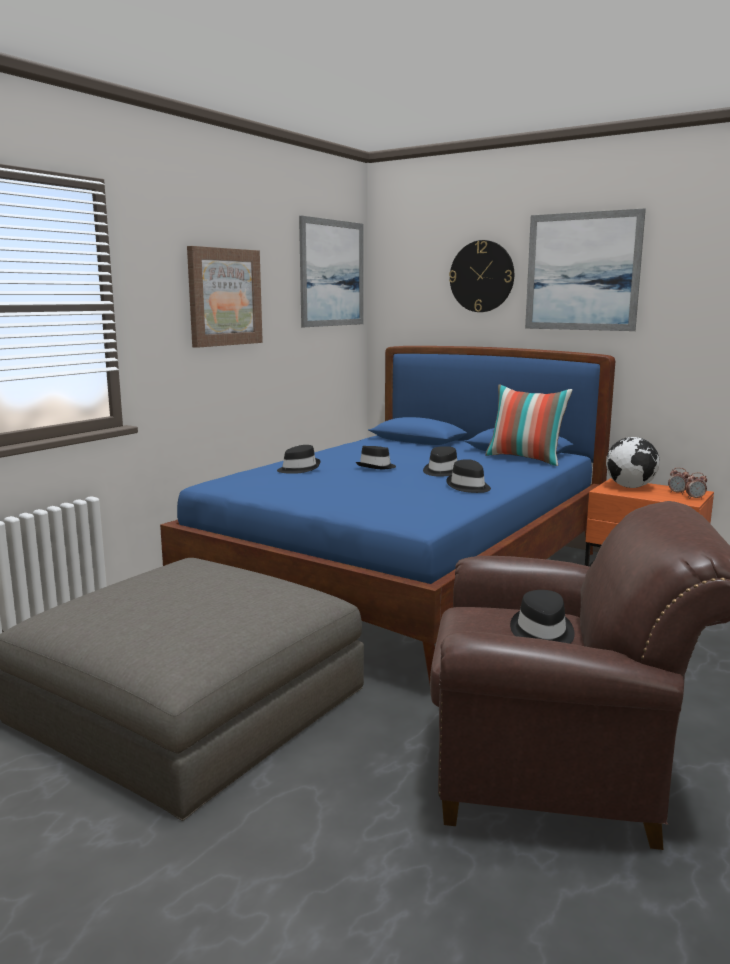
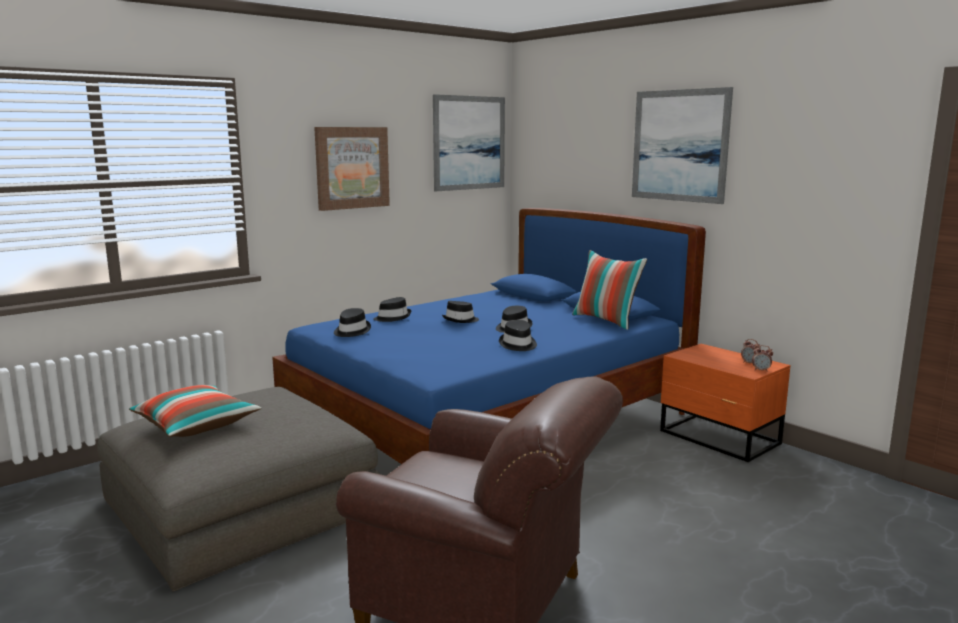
camera: 15 degrees right, 0 degrees up
(143, 609) = (196, 425): none -> pillow
(482, 276) = (598, 147): wall clock -> none
(541, 633) = (464, 481): black hat -> black hat (351, 331)
(630, 487) = (709, 354): globe -> none

